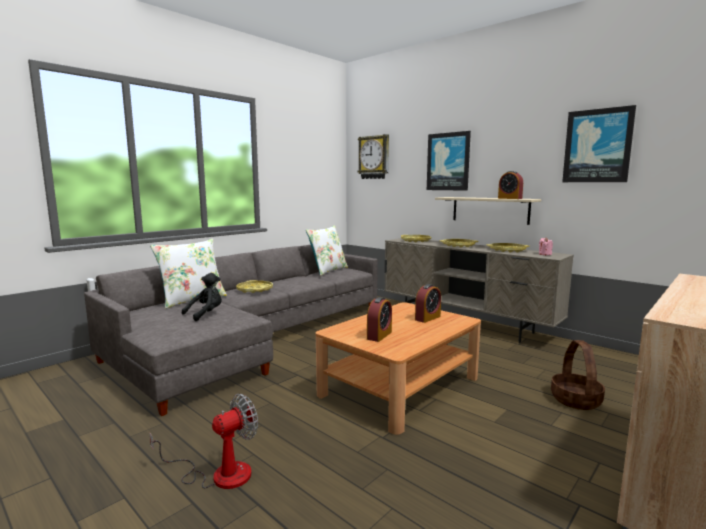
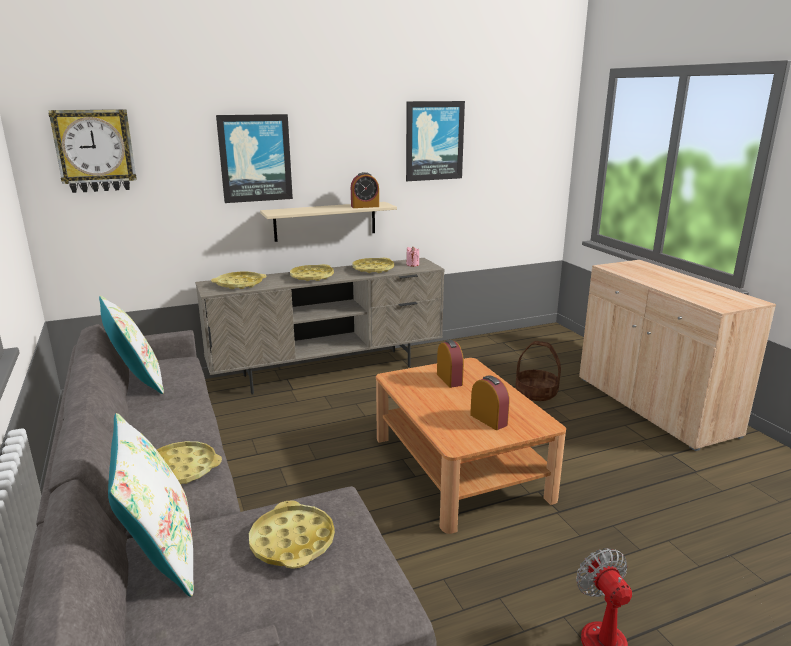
camera: 65 degrees left, 10 degrees up
(206, 314) = (292, 541): black plush toy -> yellow tray

